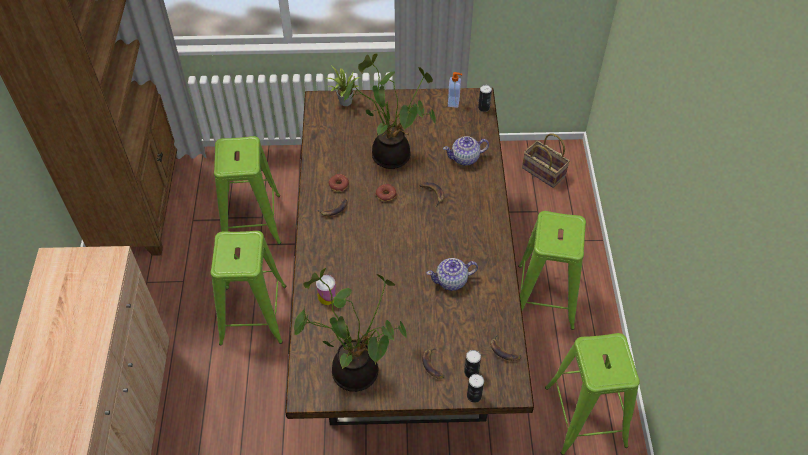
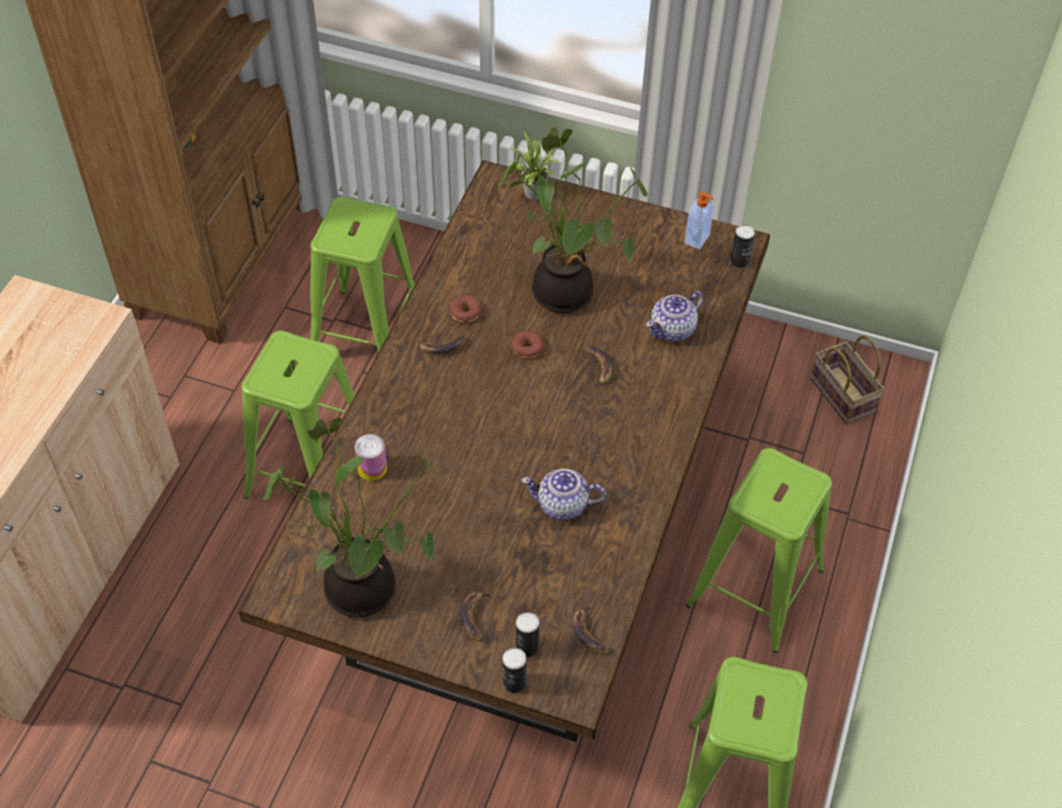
camera: 20 degrees right, 0 degrees up
(465, 158) = (673, 330): teapot -> teapot turned 45 degrees counterclockwise

